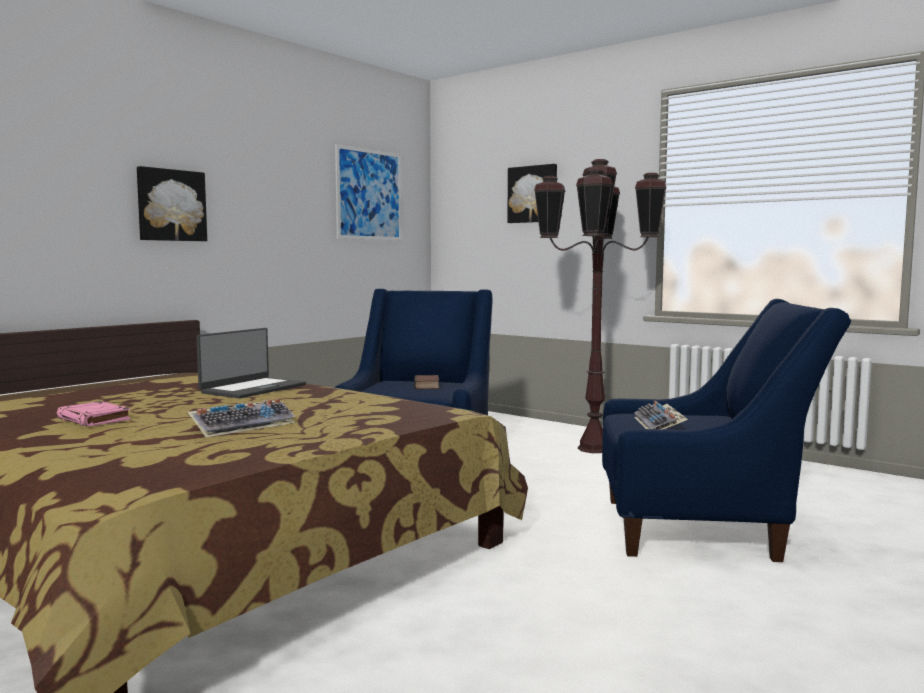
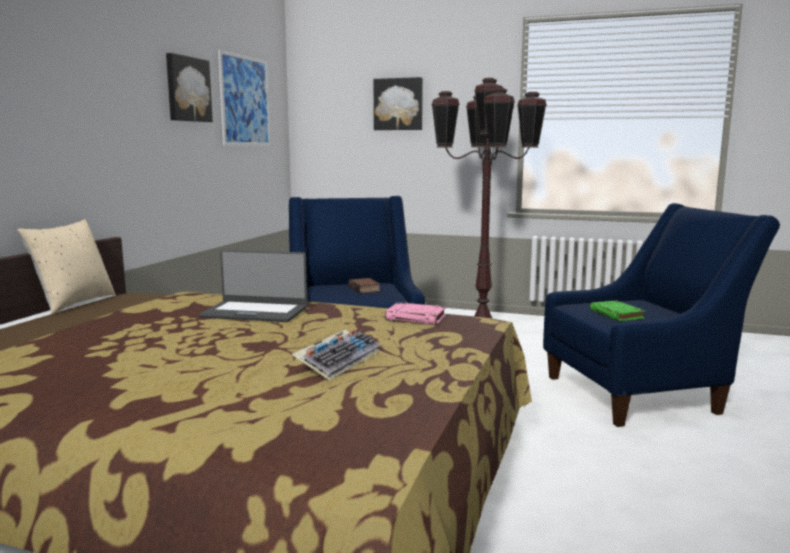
camera: 20 degrees left, 5 degrees up
(94, 419) = (160, 370): pink book -> pink book (416, 318)
(138, 376) = (74, 303): none -> beige pillow
(171, 205) = (85, 114): picture -> picture (187, 89)
(252, 388) = (255, 312): laptop -> laptop turned 90 degrees clockwise
(660, 425) = (617, 314): keyboard -> green book

